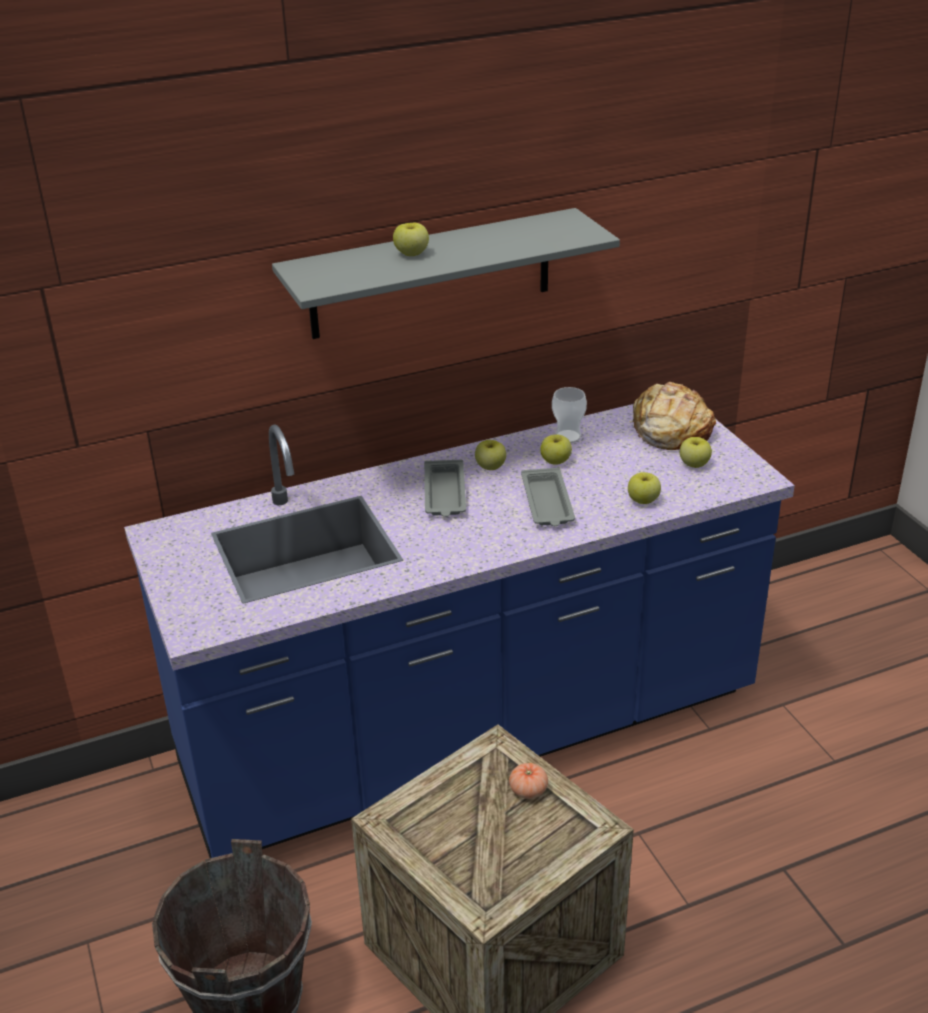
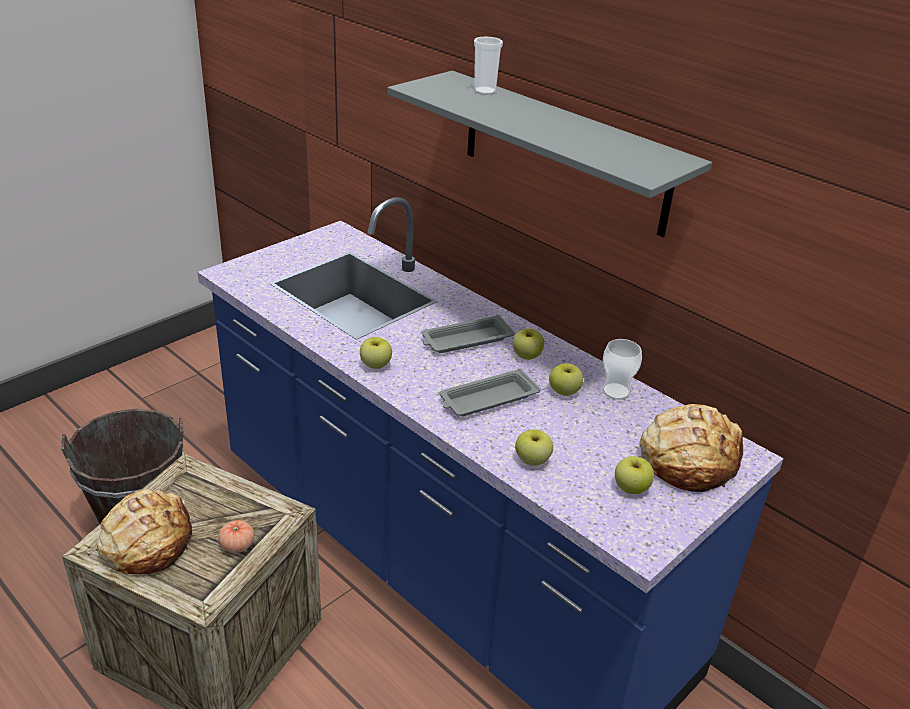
camera: 65 degrees right, 0 degrees up
(352, 258) = (484, 91): none -> cup
(411, 254) = (515, 109): apple -> apple (375, 365)
(493, 864) = (147, 542): none -> bread

